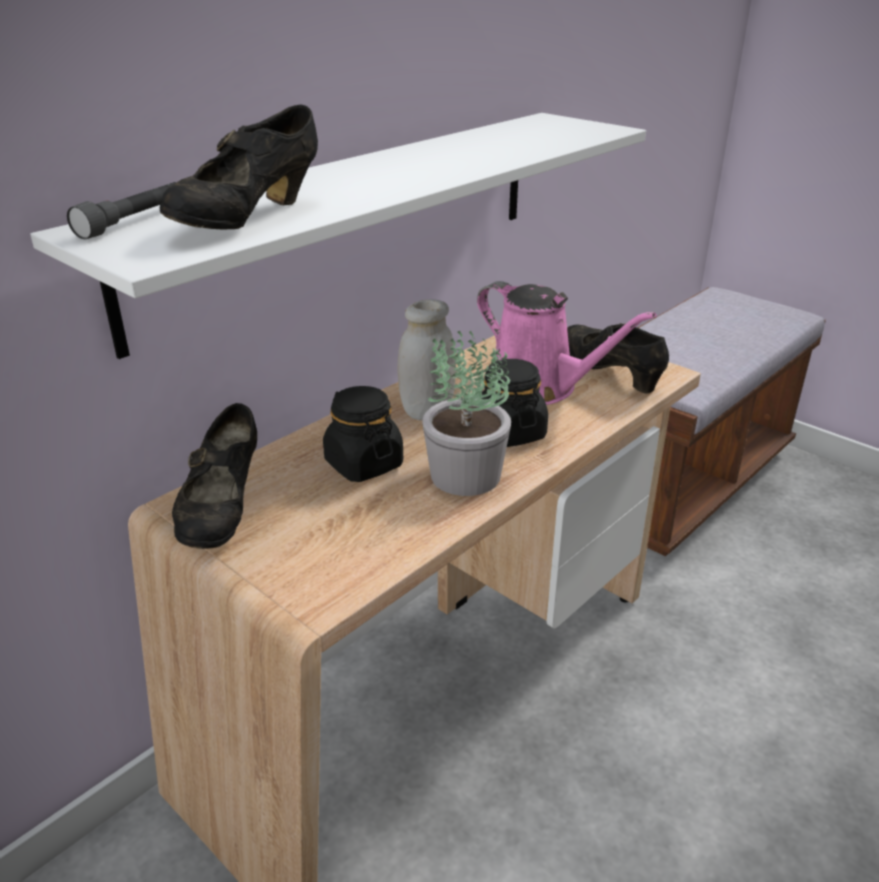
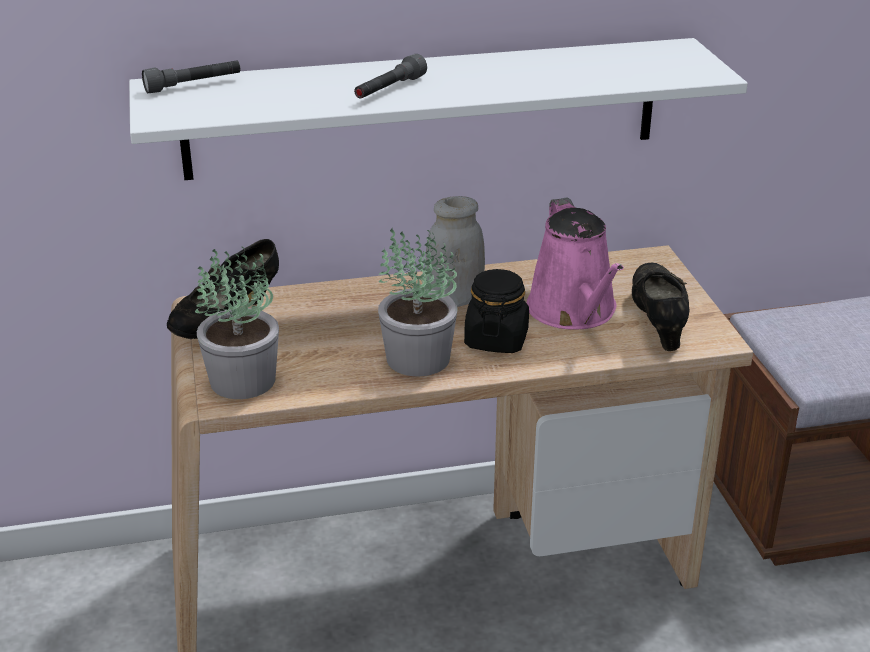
camera: 35 degrees right, 0 degrees up
(248, 220) = (259, 102): black shoe -> none
(319, 568) = (244, 379): none -> potted plant
(363, 464) = (355, 322): black jar -> none
(369, 184) = (389, 90): none -> grey flashlight

